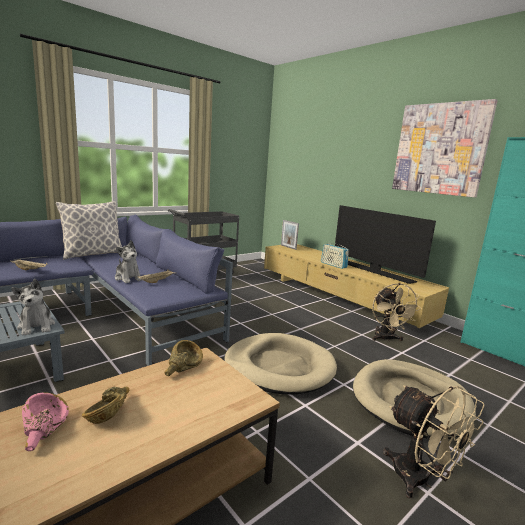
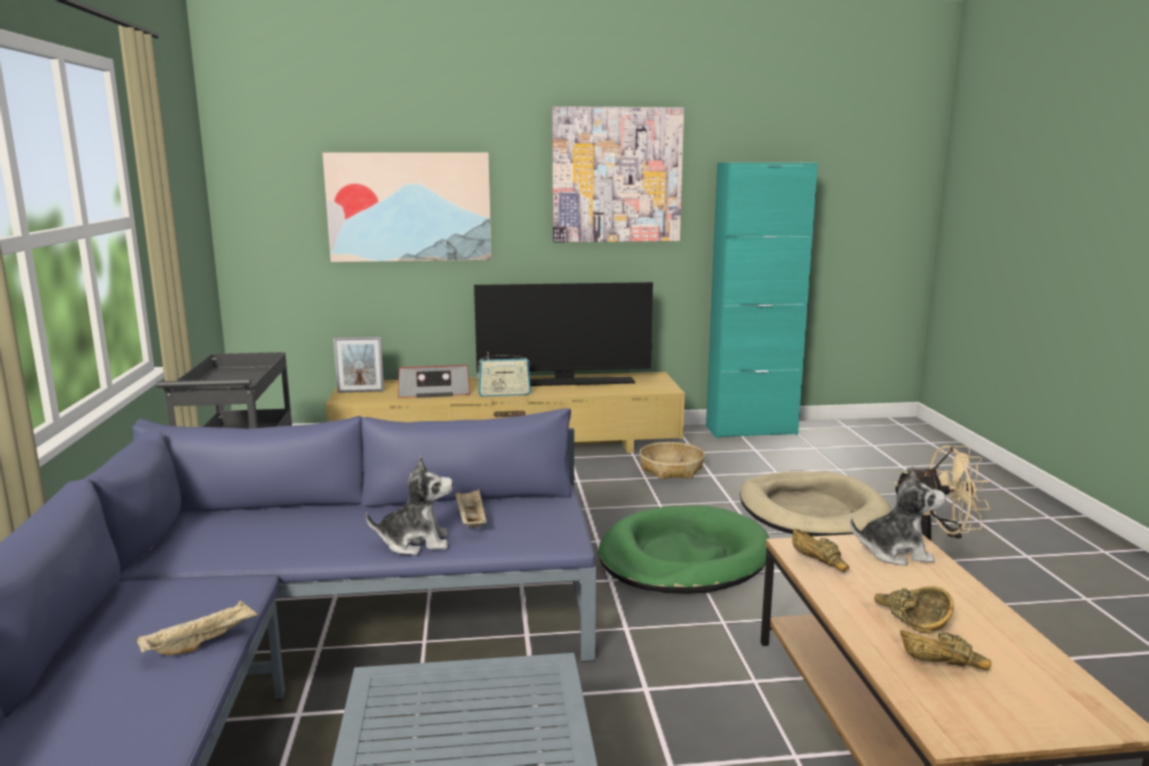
camera: 55 degrees left, 0 degrees up
(36, 326) = (528, 680): plush toy -> plush toy (895, 553)
(45, 431) = (942, 663): pink bowl -> brown bowl
(92, 254) = (163, 558): pillow -> none
(279, 367) = (683, 557): beige dog bed -> green dog bed
(310, 255) = (434, 392): none -> radio
(331, 163) = (409, 207): none -> picture
(386, 339) = (671, 469): beige fan -> basket

